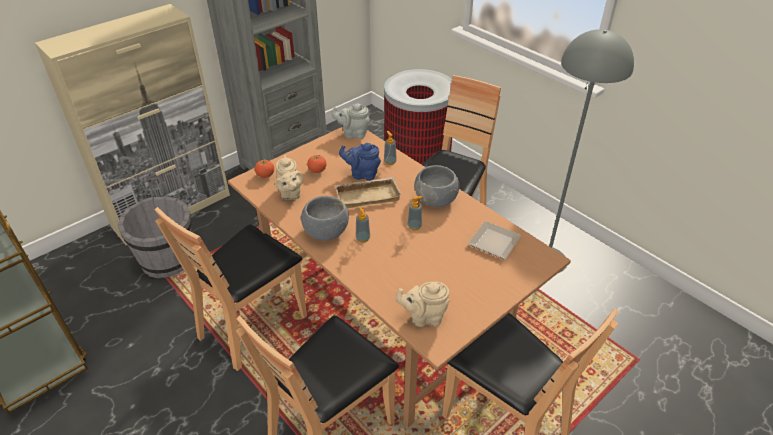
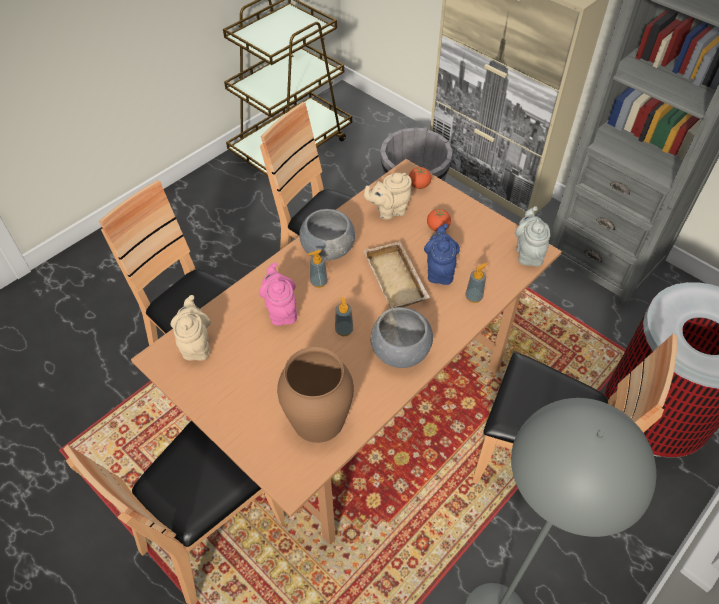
camera: 85 degrees right, 10 degrees up
(391, 261) = (281, 311): none -> pink teapot
(495, 243) = (317, 419): plate -> brown vase

